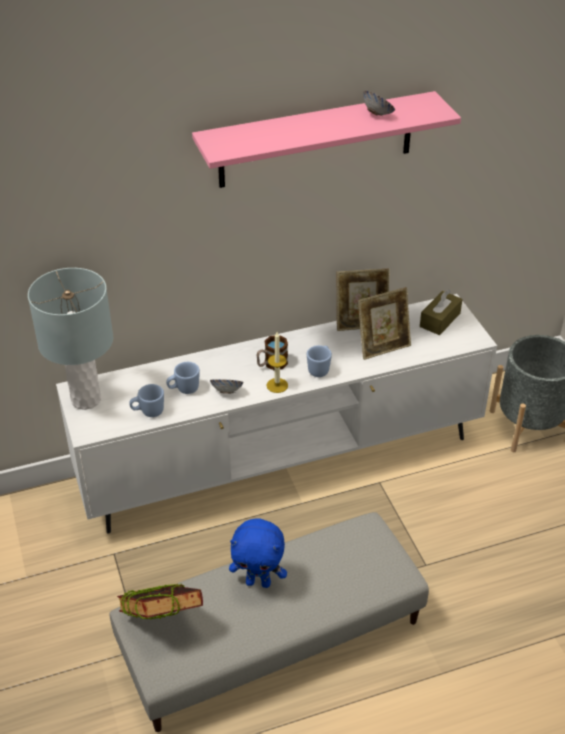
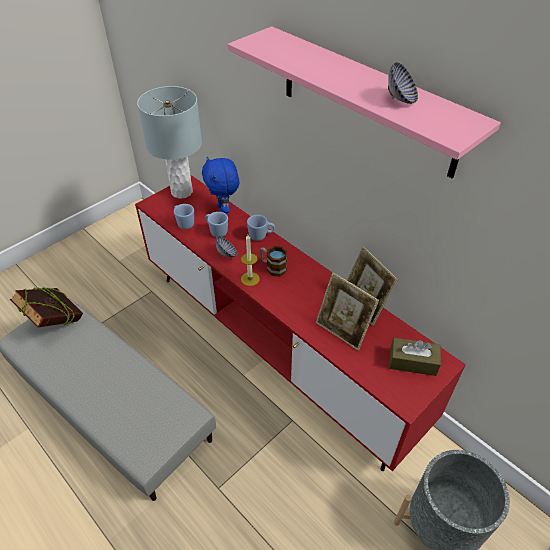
camera: 65 degrees right, 5 degrees up
(258, 582) = (107, 363): blue plush toy -> blue plush toy (224, 210)
(281, 463) = (276, 347): white tv stand -> red tv stand
(320, 369) = (285, 298): blue mug -> blue mug (261, 236)

